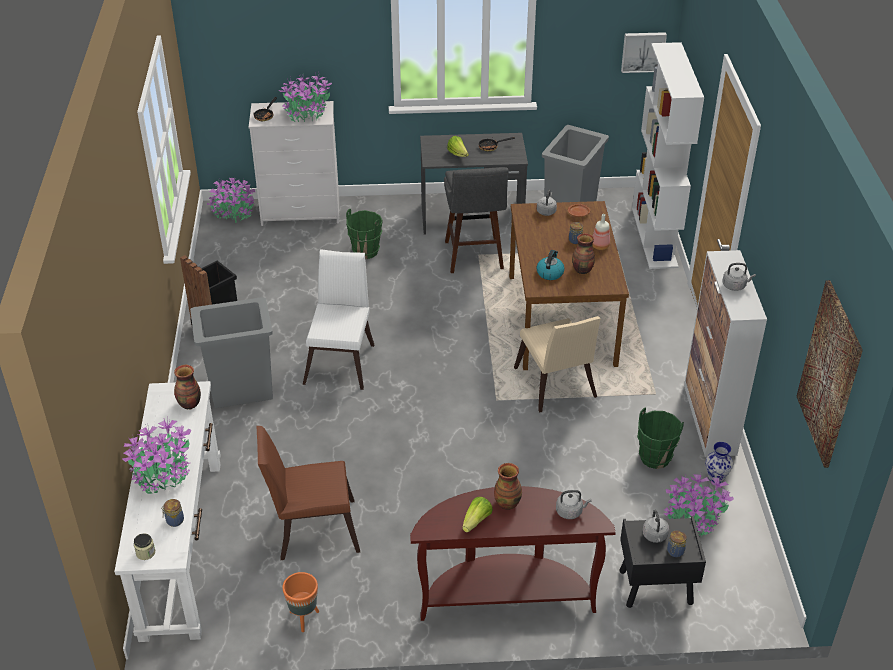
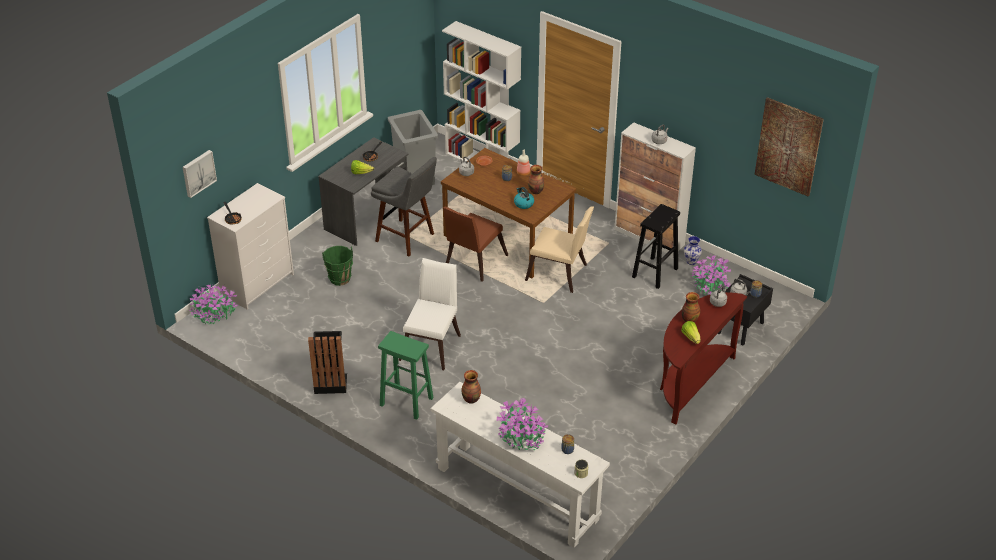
camera: 50 degrees left, 0 degrees up
(240, 389) = (405, 401): grey trash can -> green stool
(303, 618) = (627, 469): orange planter -> none
(307, 112) = (255, 200): potted plant -> none
(311, 529) = (562, 432): brown chair -> brown chair (473, 263)
(341, 360) = (432, 344): white chair -> white chair turned 60 degrees clockwise
(643, 51) = (419, 40): picture -> picture (198, 173)
(655, 458) = (654, 273): green bucket -> black stool

